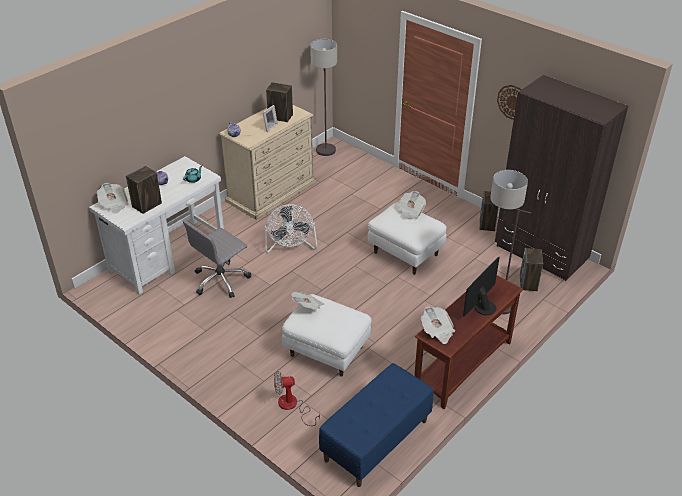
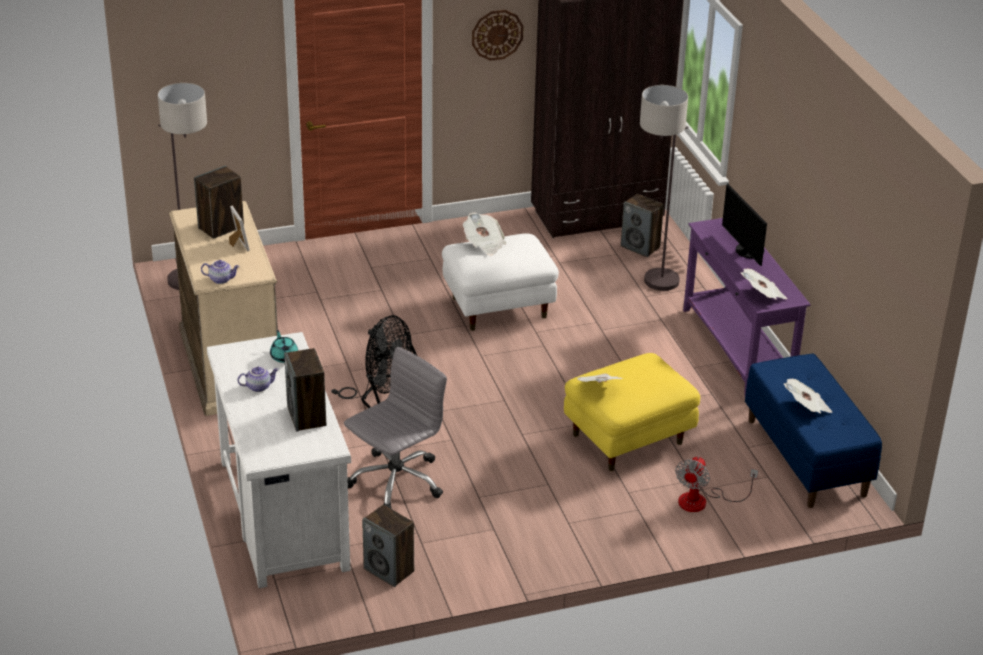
camera: 60 degrees left, 5 degrees down
(114, 204) = (270, 447): newspaper -> newspaper (806, 408)
(221, 280) = (396, 481): grey office chair -> grey office chair turned 120 degrees counterclockwise
(289, 245) = (380, 394): white fan -> black fan
(327, 352) = (629, 439): white ottoman -> yellow ottoman
(463, 366) = (737, 349): brown console table -> purple console table
(487, 224) = (504, 226): speaker -> speaker (389, 570)

